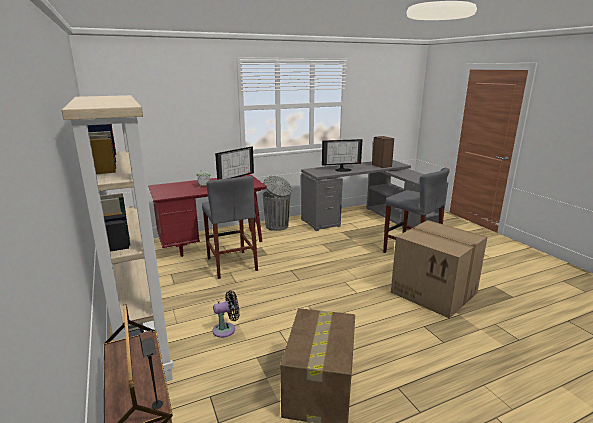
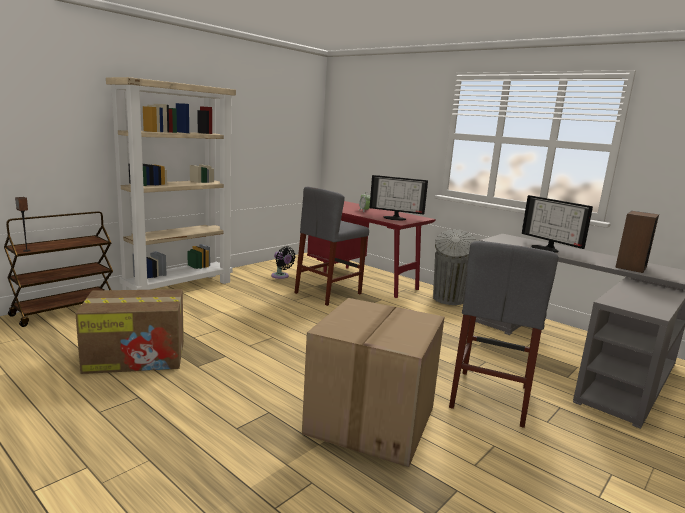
camera: 65 degrees right, 5 degrees down
(226, 329) = (210, 309): black fan -> black fan (281, 276)

